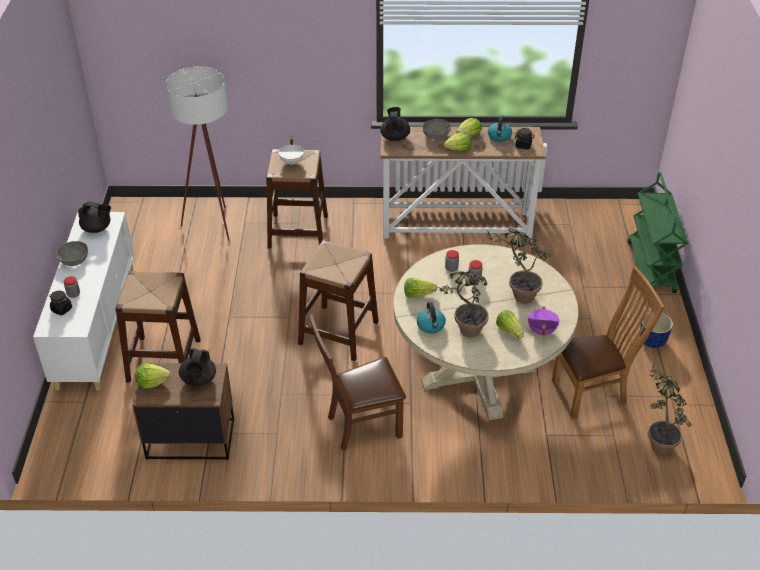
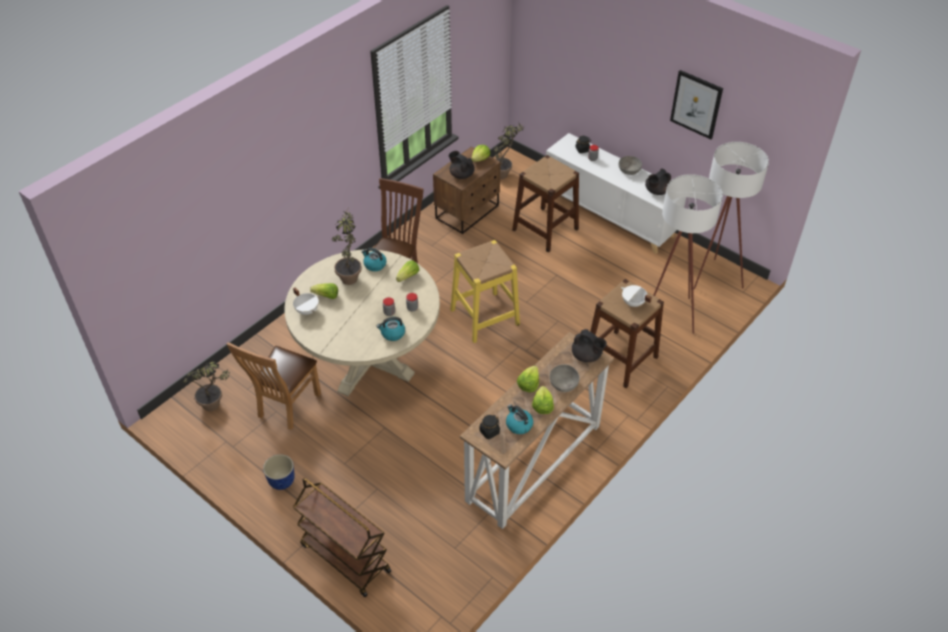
camera: 130 degrees right, 5 degrees up
(47, 118) = (696, 104): none -> picture
(142, 223) = (711, 280): none -> white floor lamp
(338, 332) = (484, 317): brown stool -> yellow stool
(494, 262) = (392, 334): none -> kettle
(516, 296) = (349, 321): potted plant -> potted plant (505, 173)
(541, 331) = (307, 310): purple cooking pot -> white cooking pot
(651, 267) = (344, 558): green cart -> brown cart

